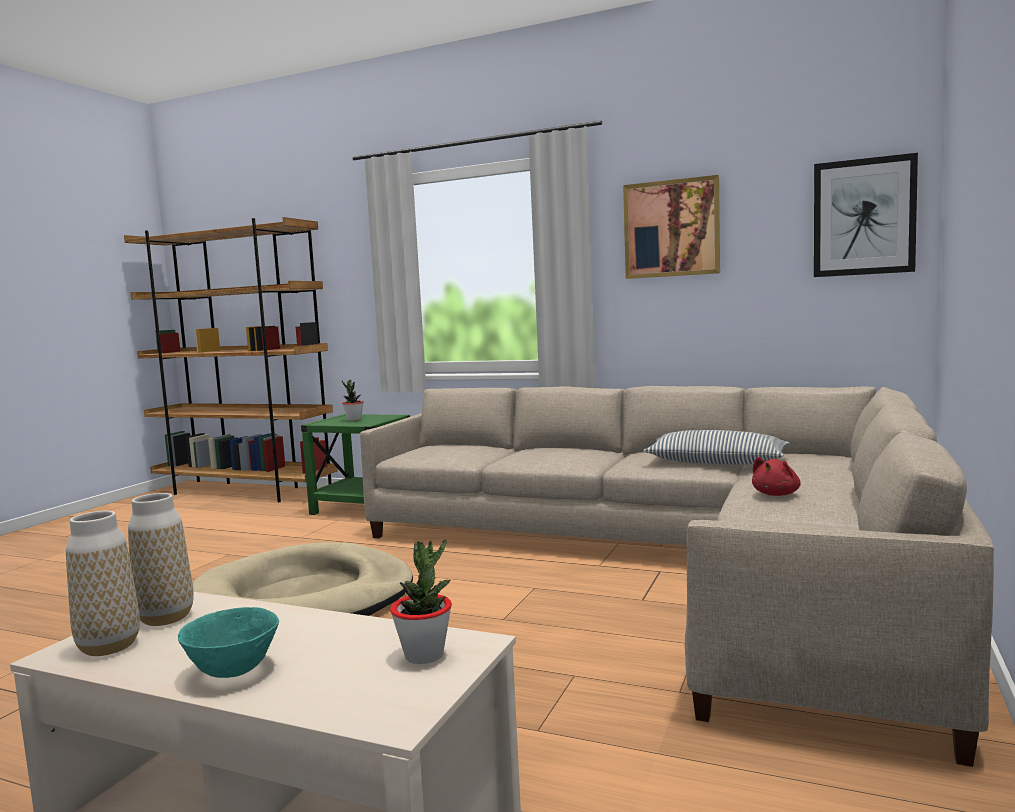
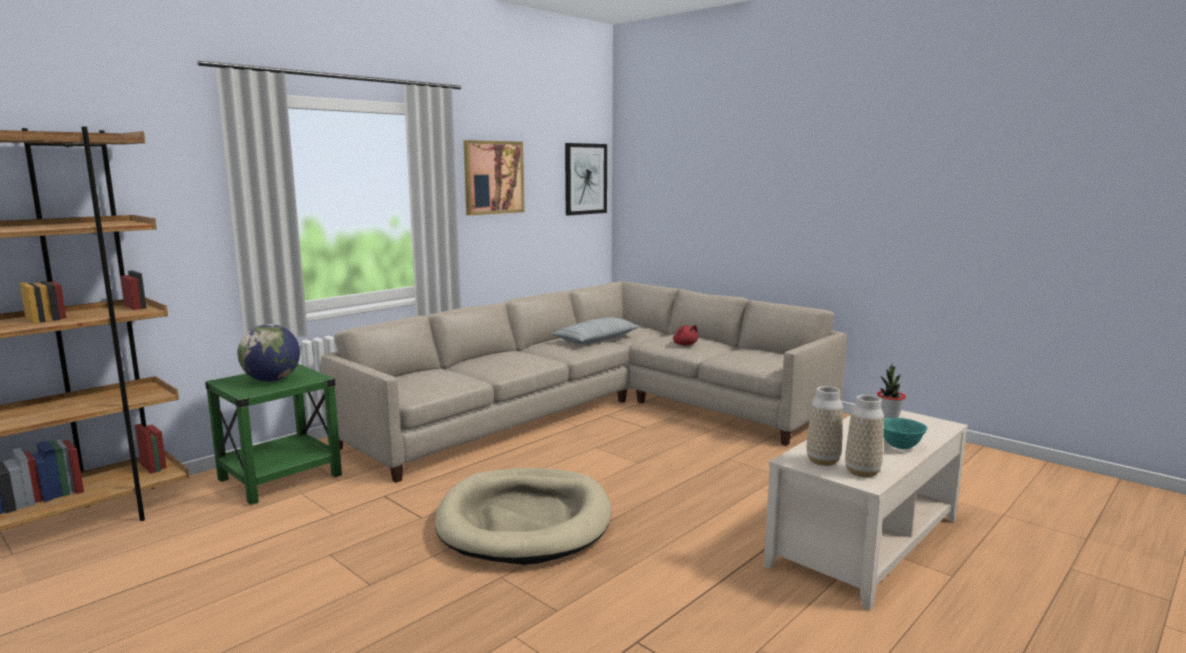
camera: 70 degrees left, 5 degrees up
(354, 420) = (272, 380): potted plant -> globe

